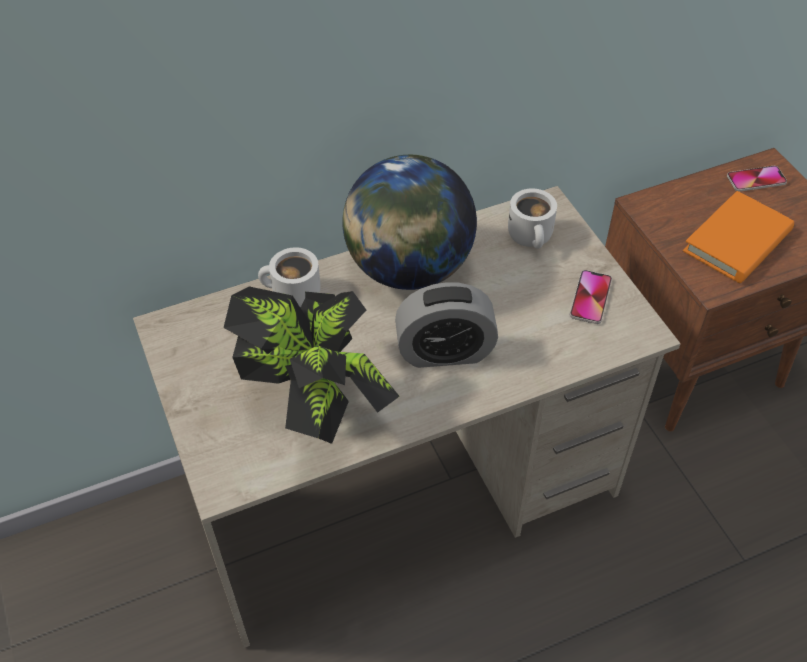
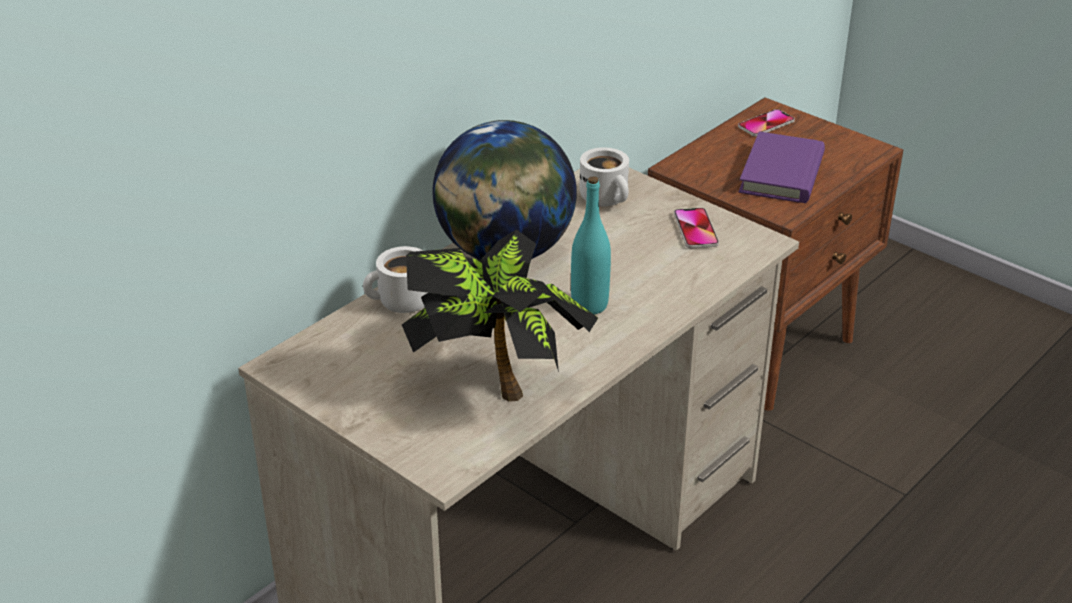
camera: 25 degrees left, 15 degrees down
(445, 352) = (589, 305): alarm clock -> turquoise bottle
(737, 242) = (782, 173): orange book -> purple book

